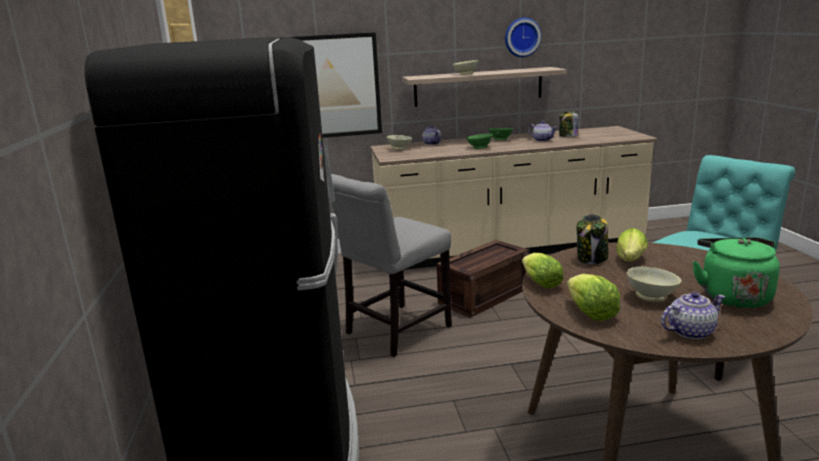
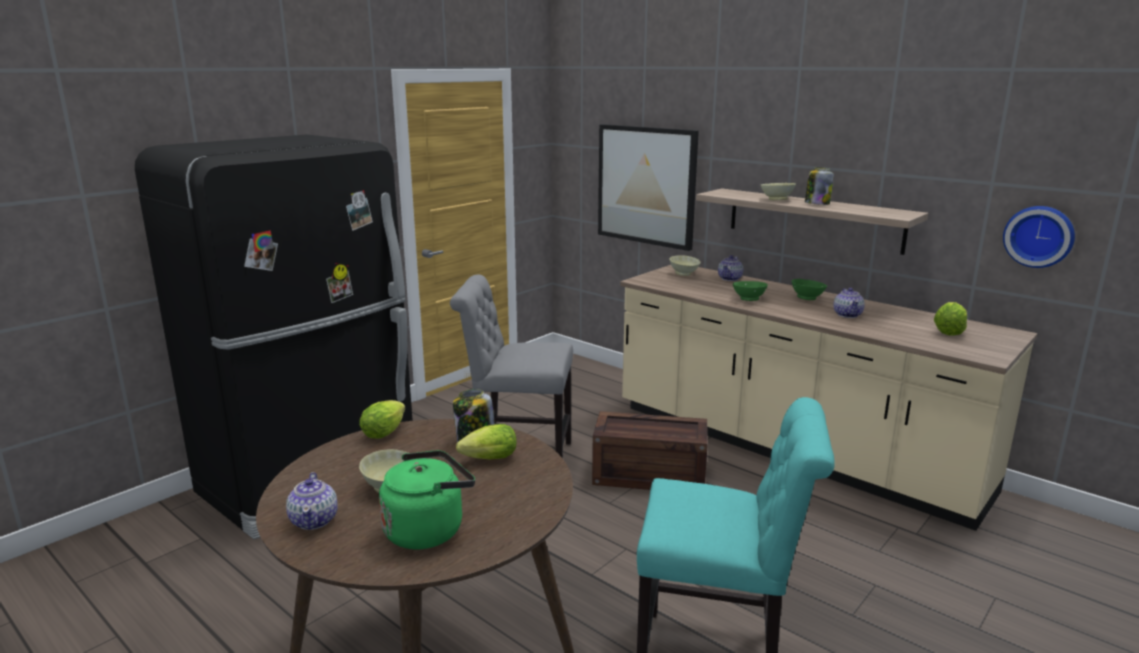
camera: 50 degrees right, 0 degrees up
(521, 37) = (885, 161): wall clock -> wall clock (1039, 236)
(568, 136) = (897, 322): jar -> jar (817, 204)
(590, 313) = (328, 468): lettuce -> lettuce (949, 331)
(689, 332) = (314, 520): teapot -> teapot turned 45 degrees clockwise

